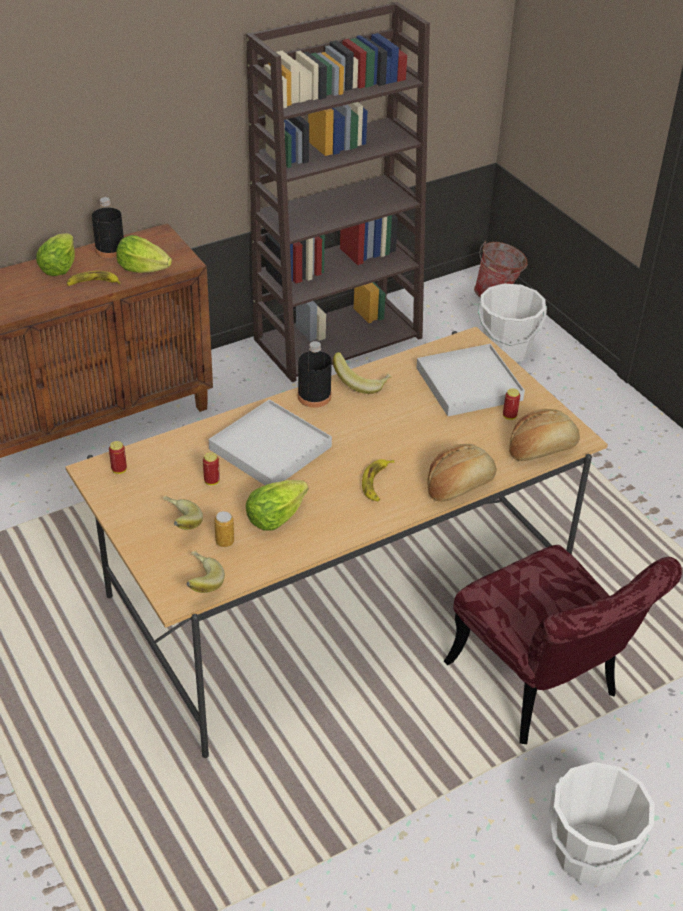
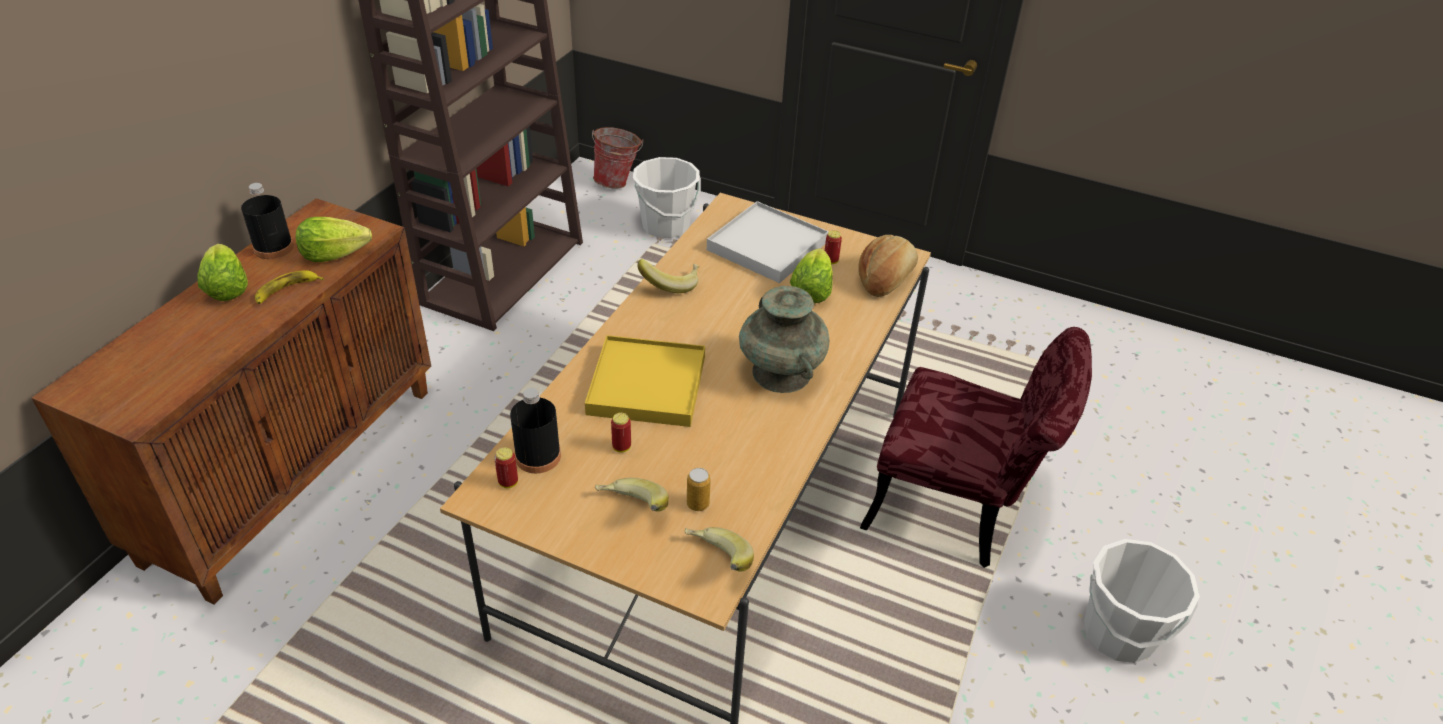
camera: 35 degrees left, 0 degrees up
(270, 448) = (646, 385): white tray -> yellow tray
(275, 517) = (722, 453): lettuce -> lettuce (811, 291)
(314, 396) = (639, 316): black bottle -> black bottle (538, 456)
(377, 483) = (781, 373): banana -> turquoise vase
(459, 486) = (854, 342): bread -> none

